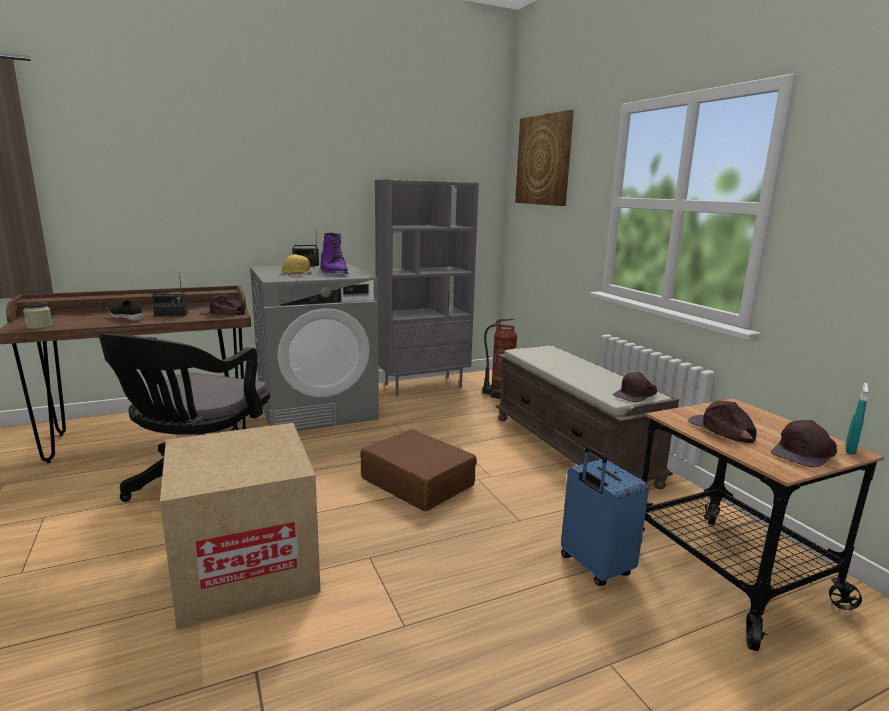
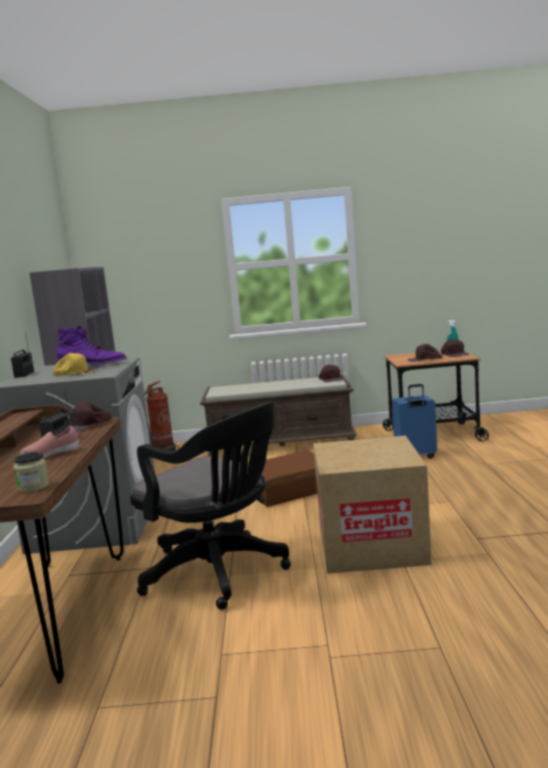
camera: 65 degrees left, 5 degrees down
(127, 318) = (50, 455): black shoe -> pink shoe
(544, 160) = (131, 243): picture -> none

